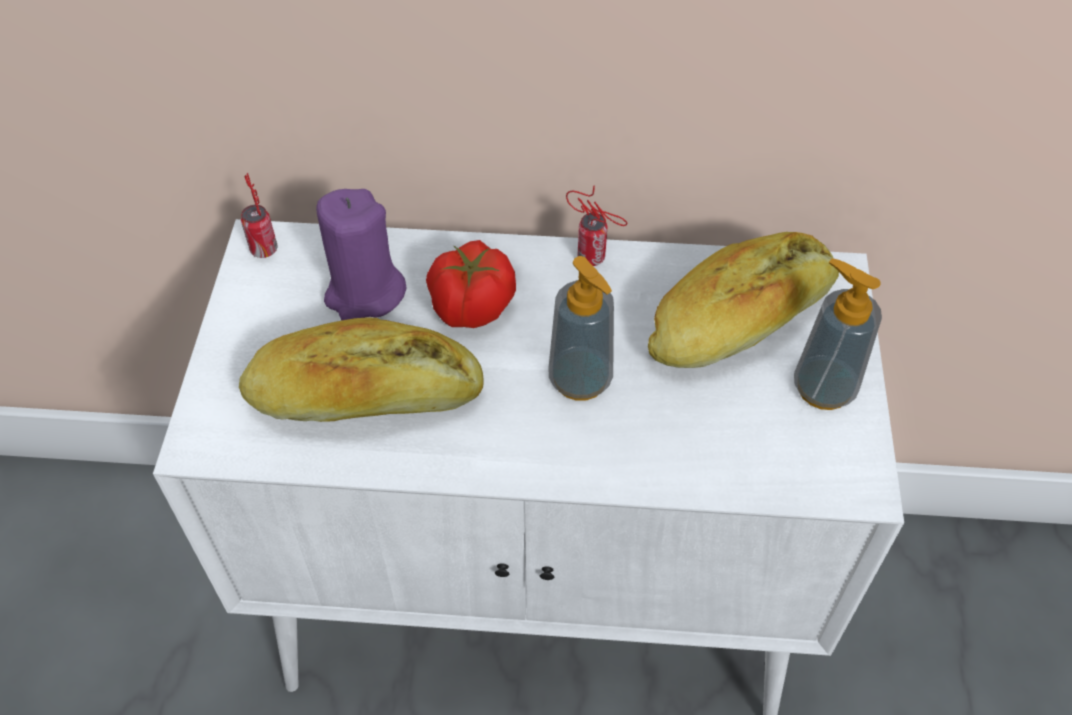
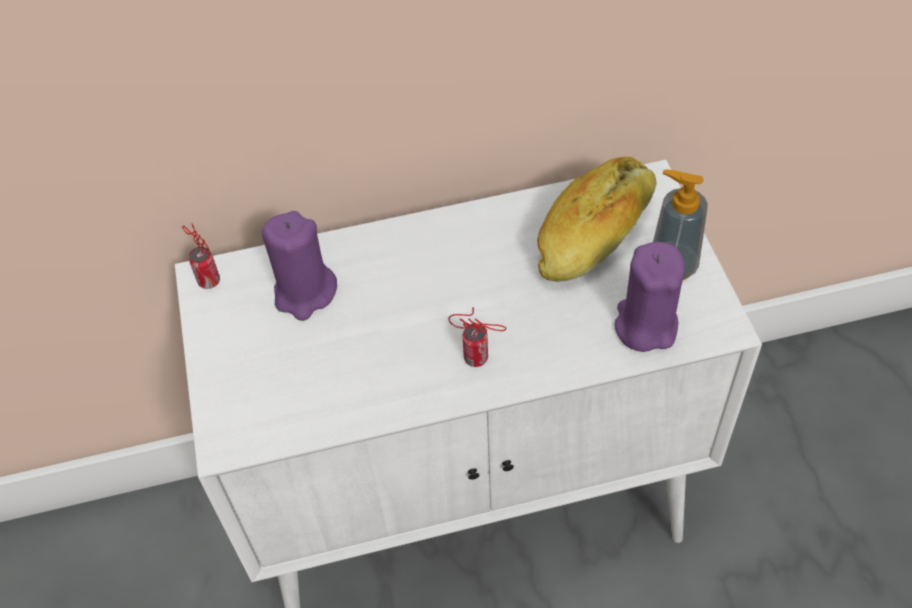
camera: 15 degrees left, 0 degrees up
(365, 397) = (339, 371): bread -> none
(471, 308) = (392, 280): tomato -> none
(580, 379) = (496, 310): soap dispenser -> none
(594, 259) = (470, 218): can -> can (479, 358)
(759, 452) = (645, 325): none -> purple candle

